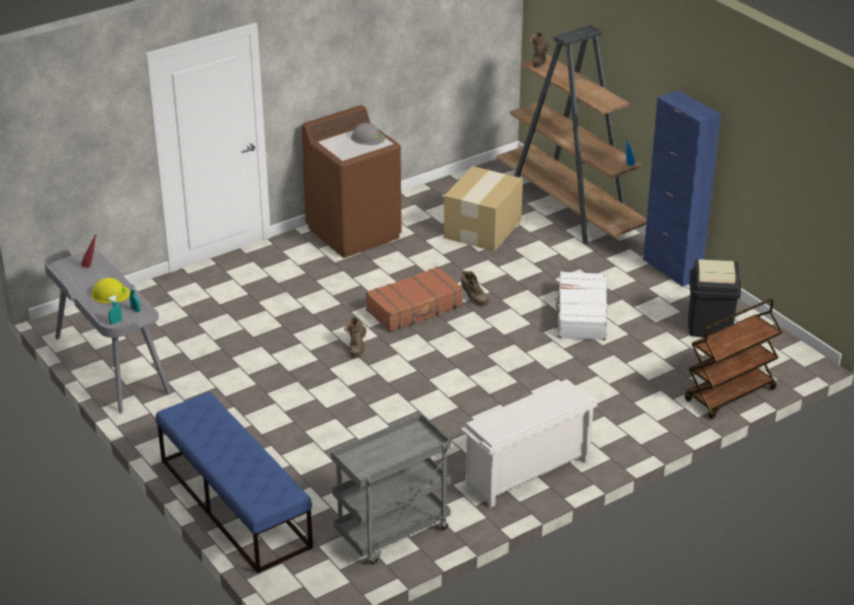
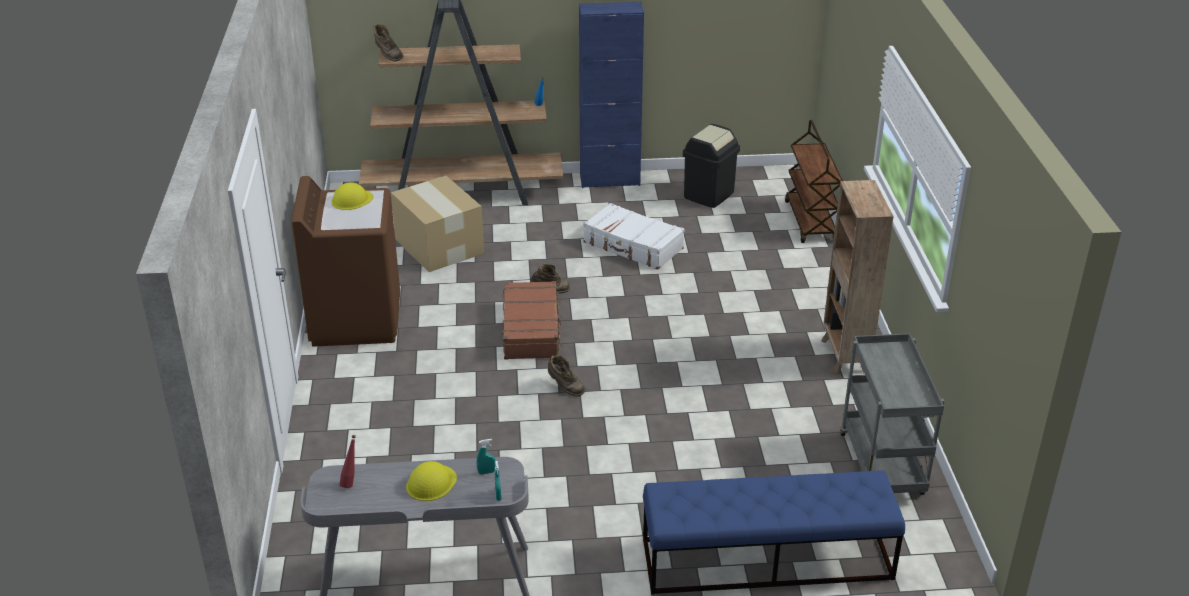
camera: 60 degrees left, 0 degrees up
(367, 137) = (352, 199): grey hard hat -> yellow hard hat
(527, 473) = (844, 357): white shoe rack -> brown bookcase

